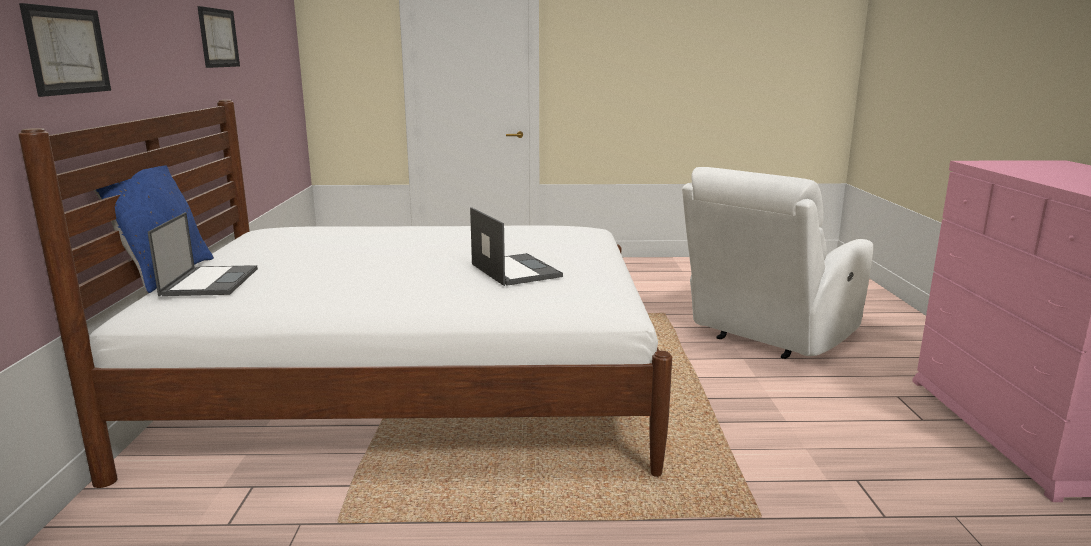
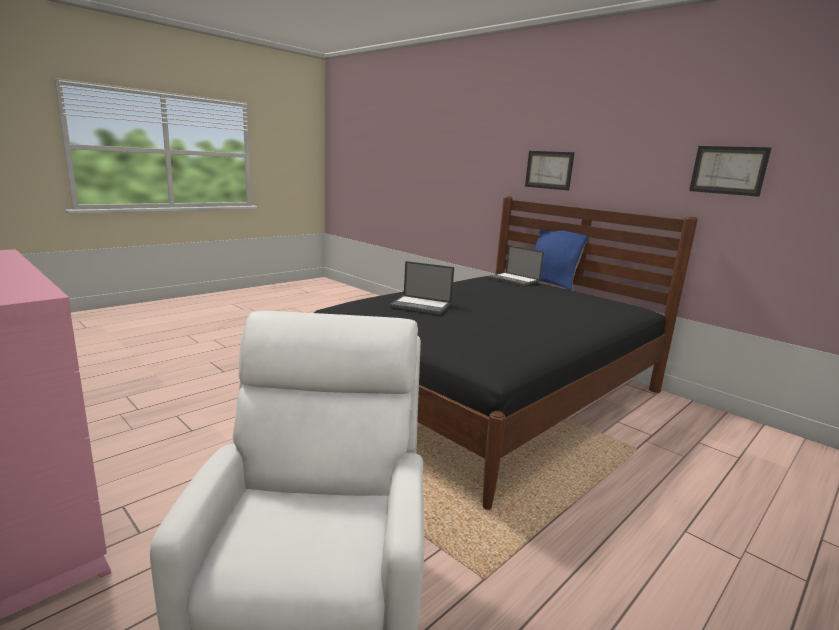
camera: 135 degrees right, 0 degrees up
(414, 389) = (490, 393): white bed -> black bed

